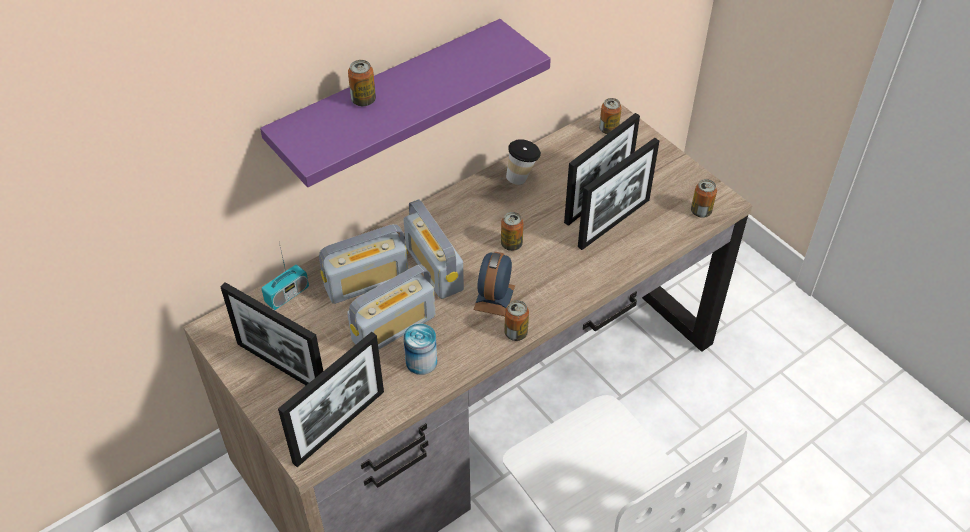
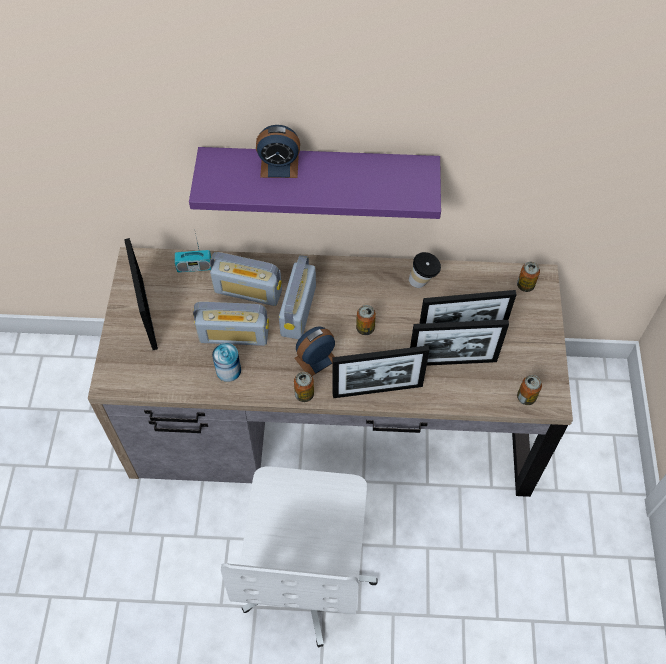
camera: 40 degrees right, 10 degrees up
(339, 426) = (143, 377): picture frame -> picture frame (377, 390)
(363, 100) = (279, 166): can -> alarm clock

